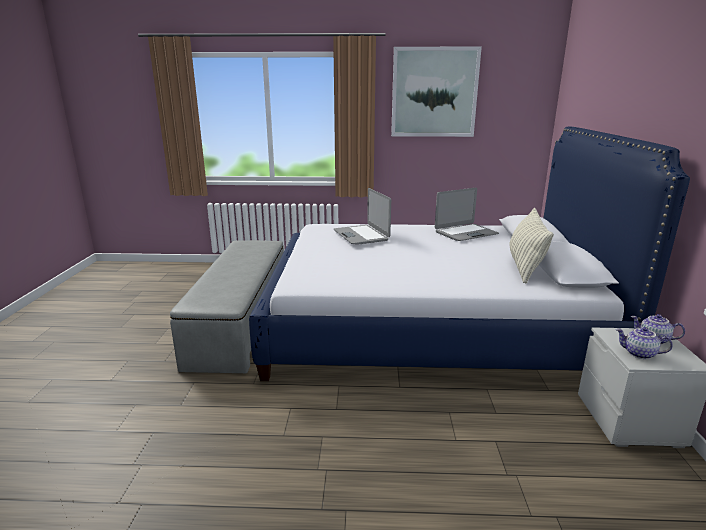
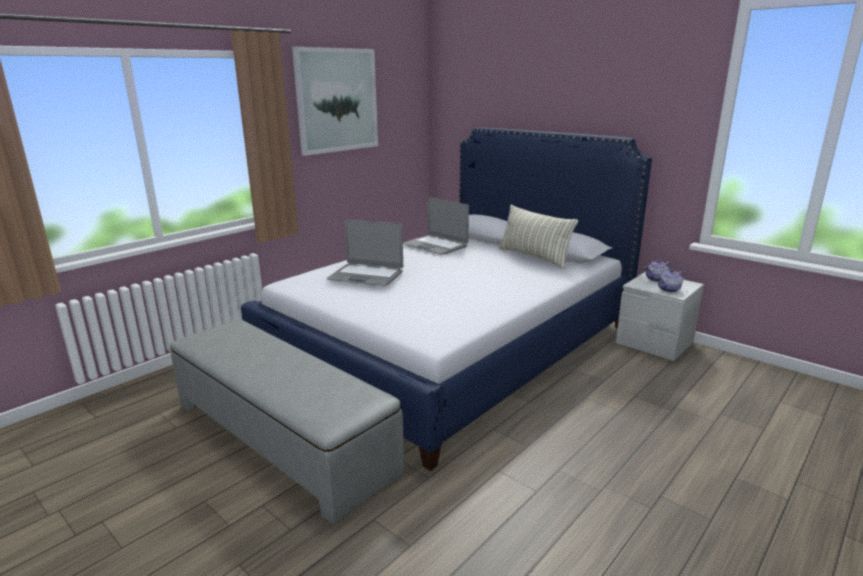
camera: 50 degrees left, 0 degrees up
(465, 233) = (435, 246): laptop -> laptop turned 120 degrees clockwise

